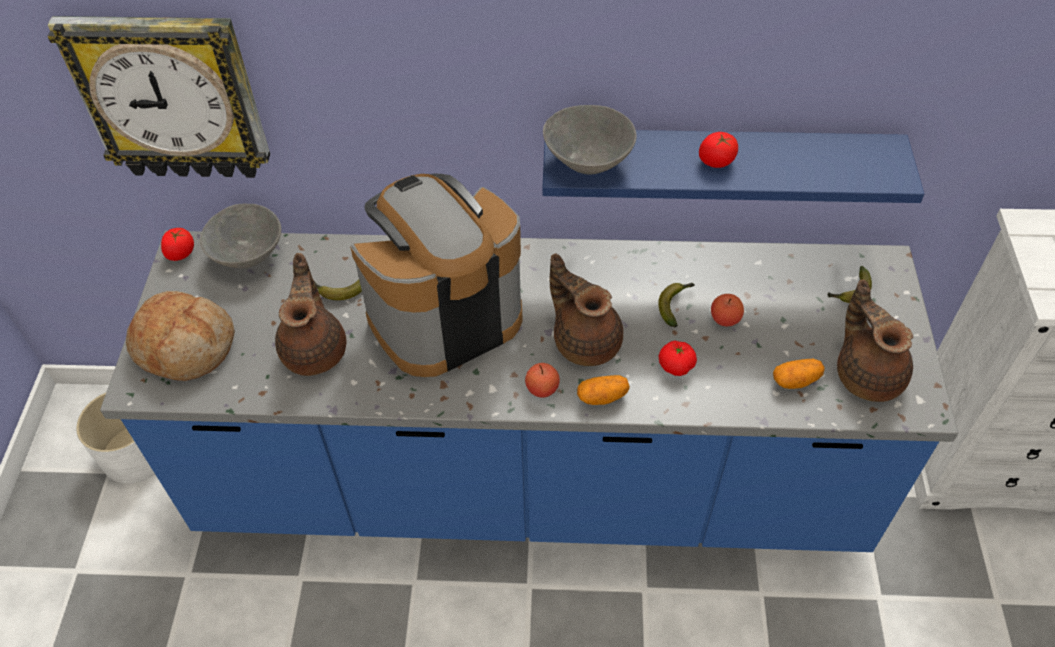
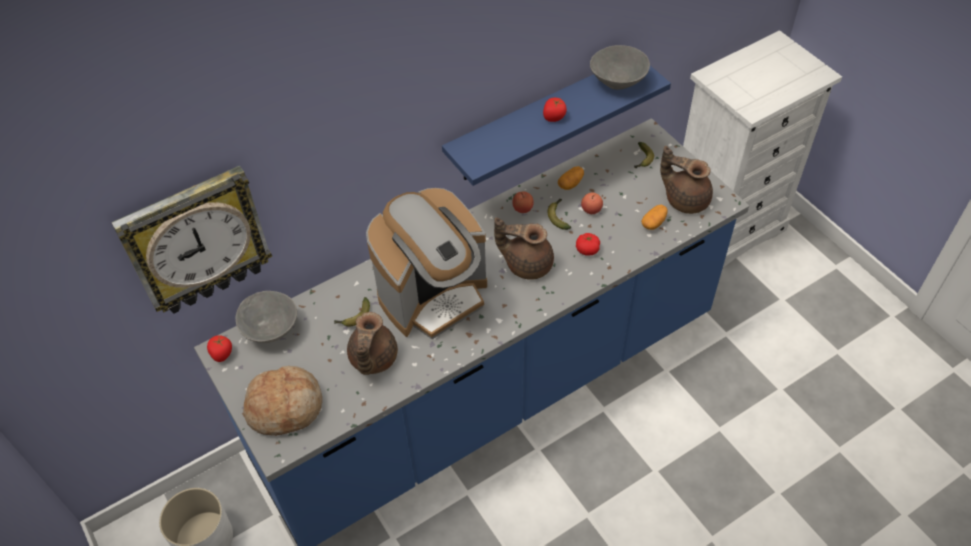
camera: 35 degrees left, 0 degrees up
(315, 349) = (372, 359): brown teapot -> brown teapot turned 135 degrees counterclockwise
(444, 317) = (434, 296): coffee machine -> coffee machine turned 150 degrees counterclockwise
(542, 388) = (527, 304): apple -> apple (522, 208)
(587, 161) = (484, 152): grey bowl -> grey bowl (617, 82)
(602, 397) = (563, 289): potato -> potato (570, 183)

